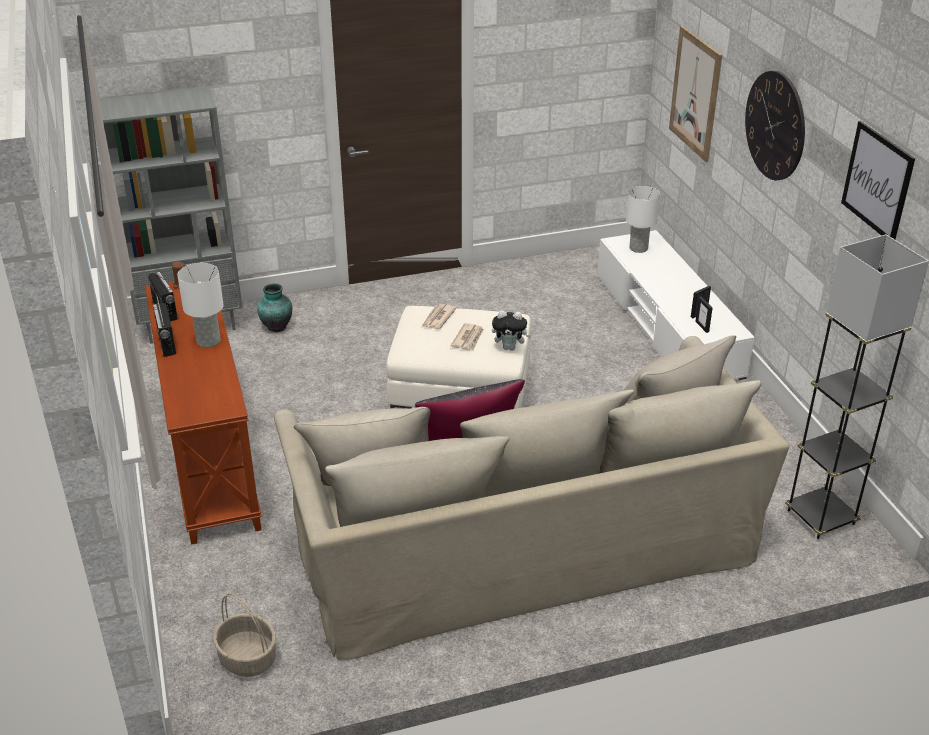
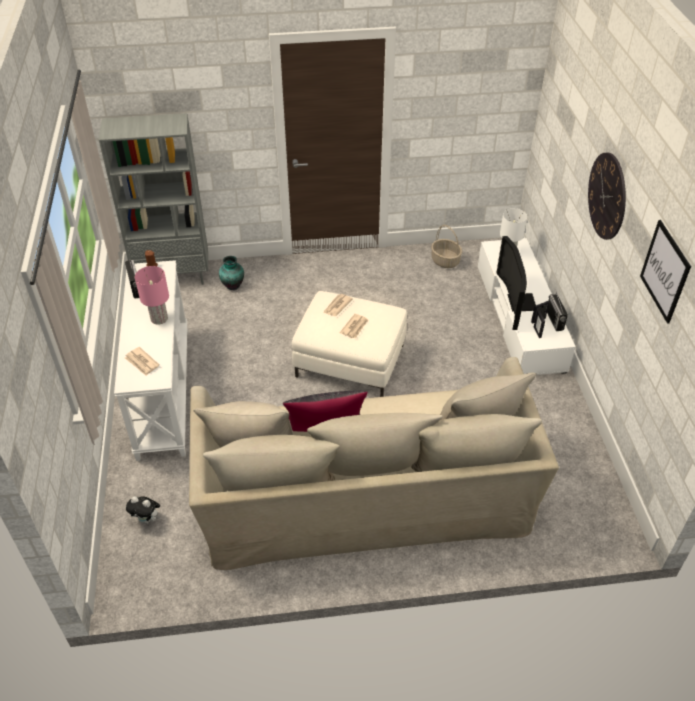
camera: 10 degrees right, 10 degrees up
(166, 343) = (130, 317): radio -> radio (554, 320)
(198, 391) = (142, 362): none -> newspaper
(208, 341) = (159, 319): white table lamp -> pink table lamp
(208, 457) = (162, 390): brown console table -> white console table
(248, 658) = (155, 558): basket -> basket (445, 261)
(510, 347) = (383, 338): plush toy -> plush toy (147, 519)
(666, 298) = (517, 302): none -> television
(695, 93) = (561, 146): picture -> none
(821, 517) = (590, 503): grey floor lamp -> none

